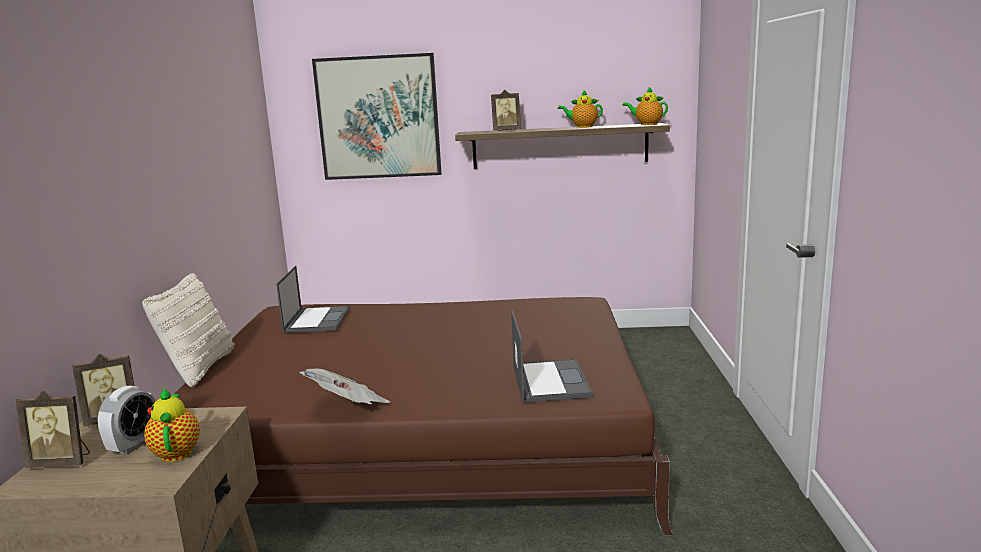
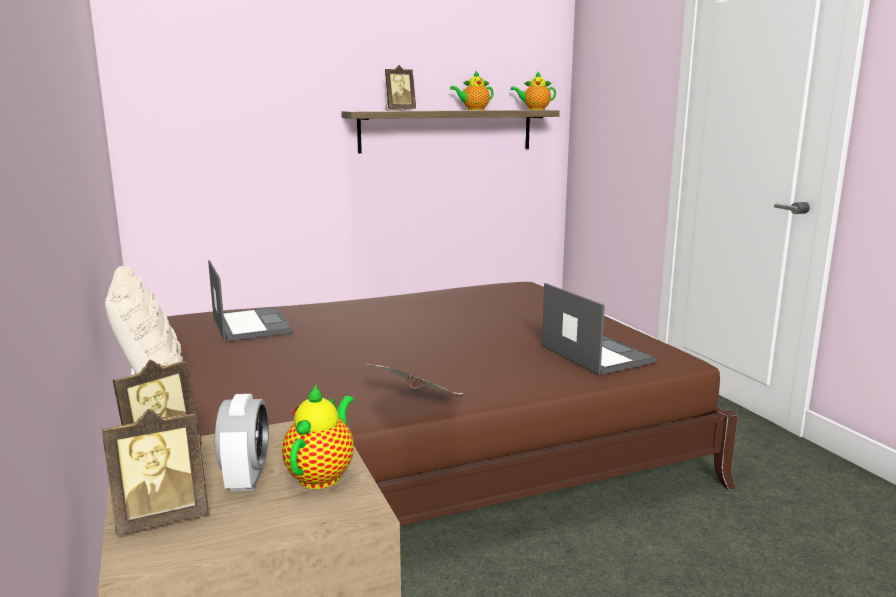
camera: 25 degrees left, 0 degrees up
(176, 452) = (322, 475): teapot -> teapot turned 60 degrees clockwise
(378, 117) = (249, 89): picture -> none

